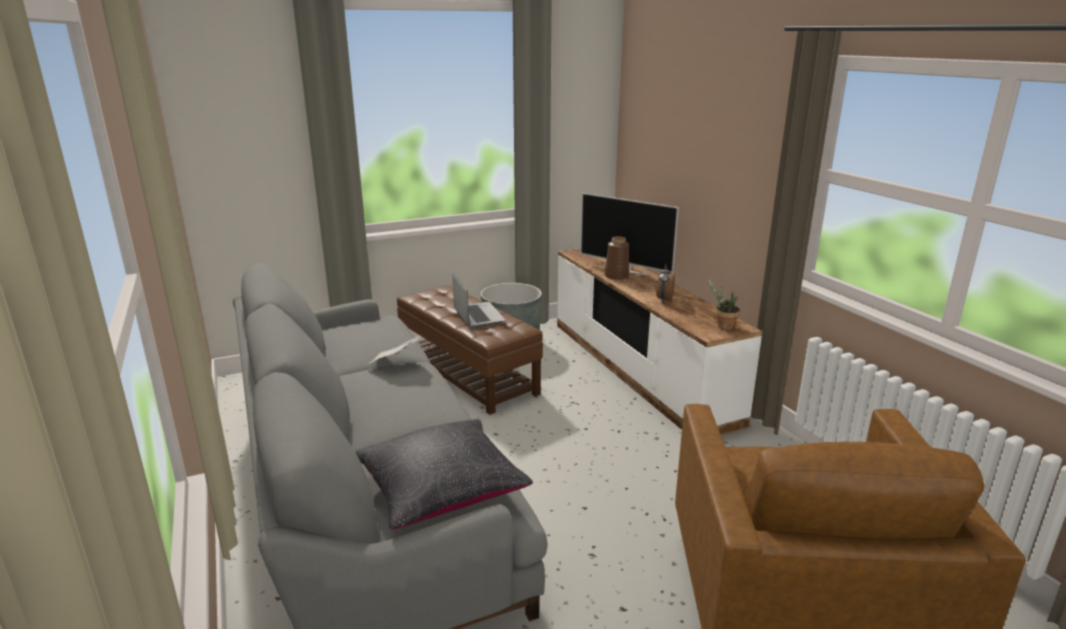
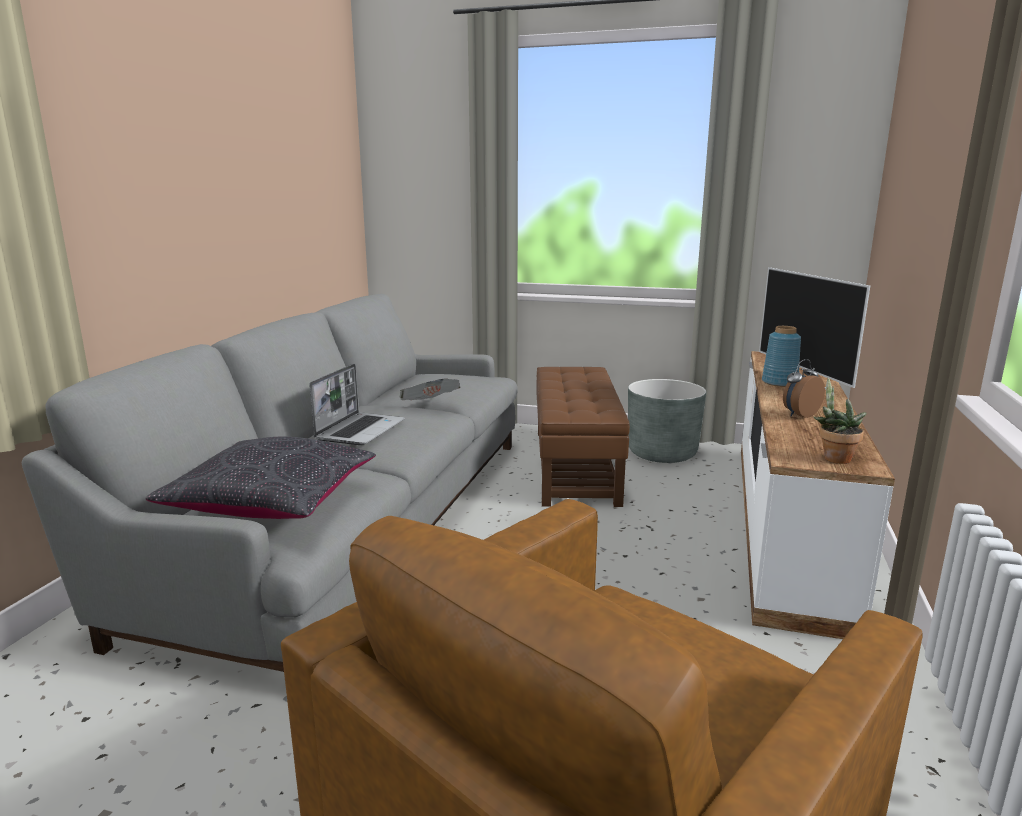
camera: 40 degrees right, 5 degrees down
(477, 316) = (581, 394): laptop -> laptop (360, 430)
(617, 276) = (780, 383): brown vase -> blue vase

